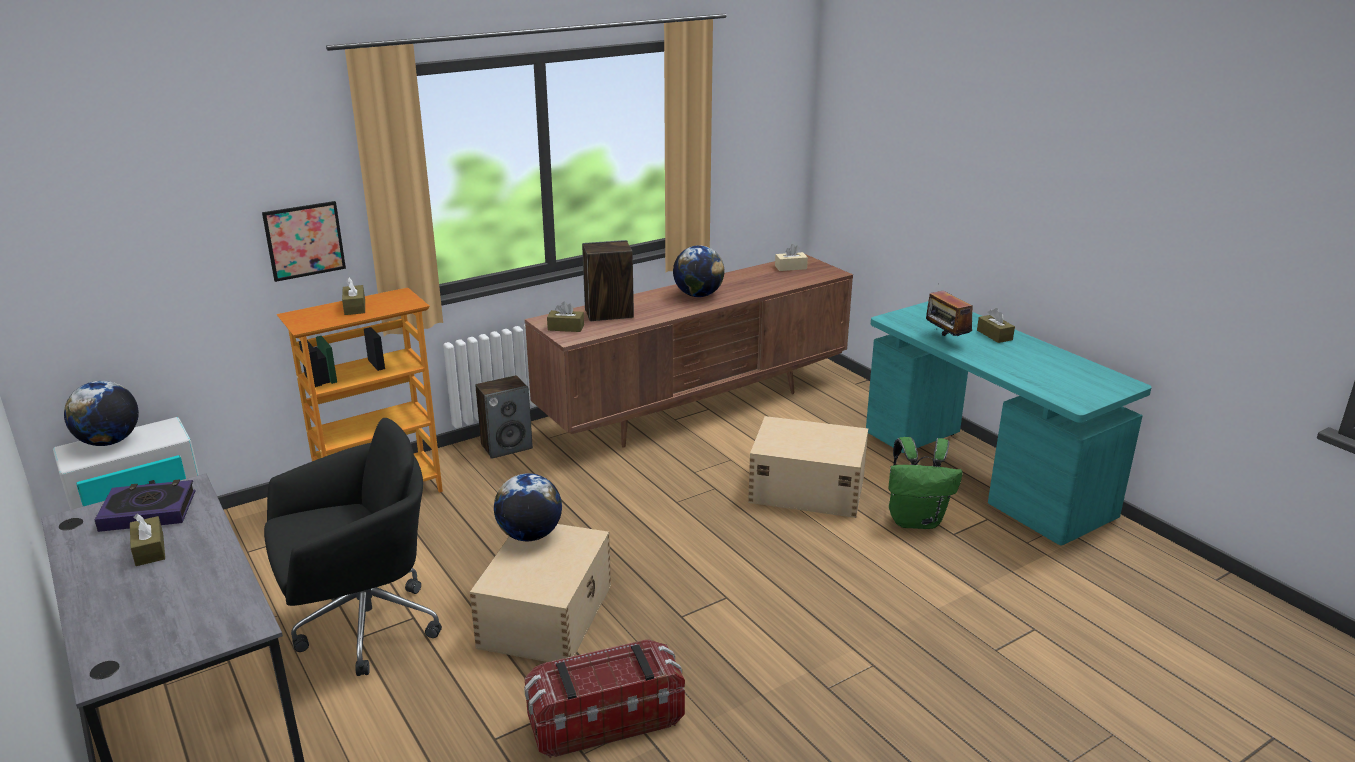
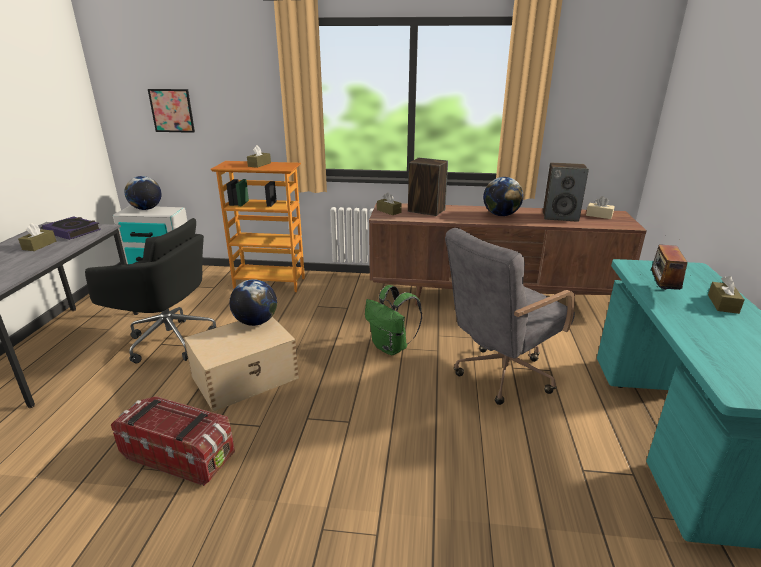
camera: 40 degrees right, 0 degrees up
(304, 240) = (254, 123): picture -> picture (172, 110)
(507, 446) = (357, 282): speaker -> speaker (560, 216)
(806, 488) = (500, 377): beige storage box -> grey office chair
(916, 520) = (561, 442): green backpack -> green backpack (391, 348)

